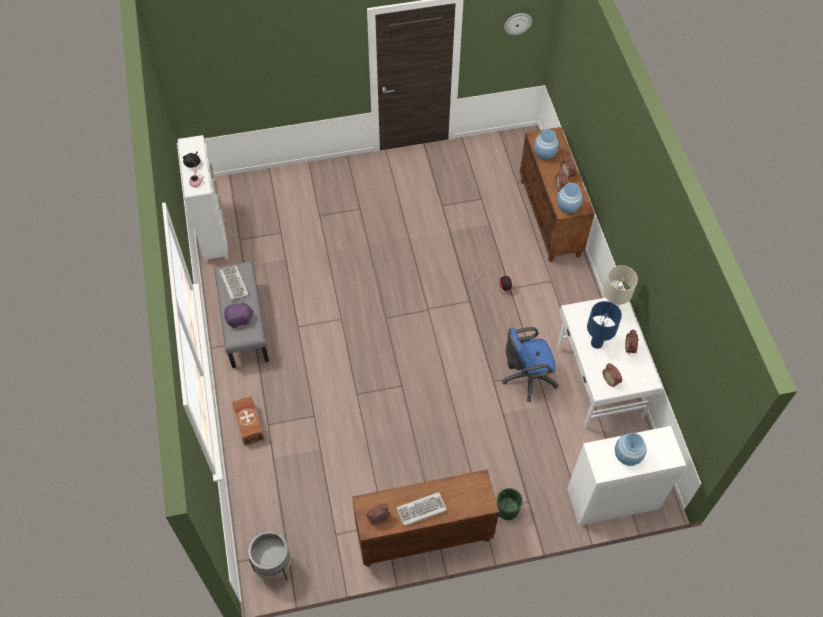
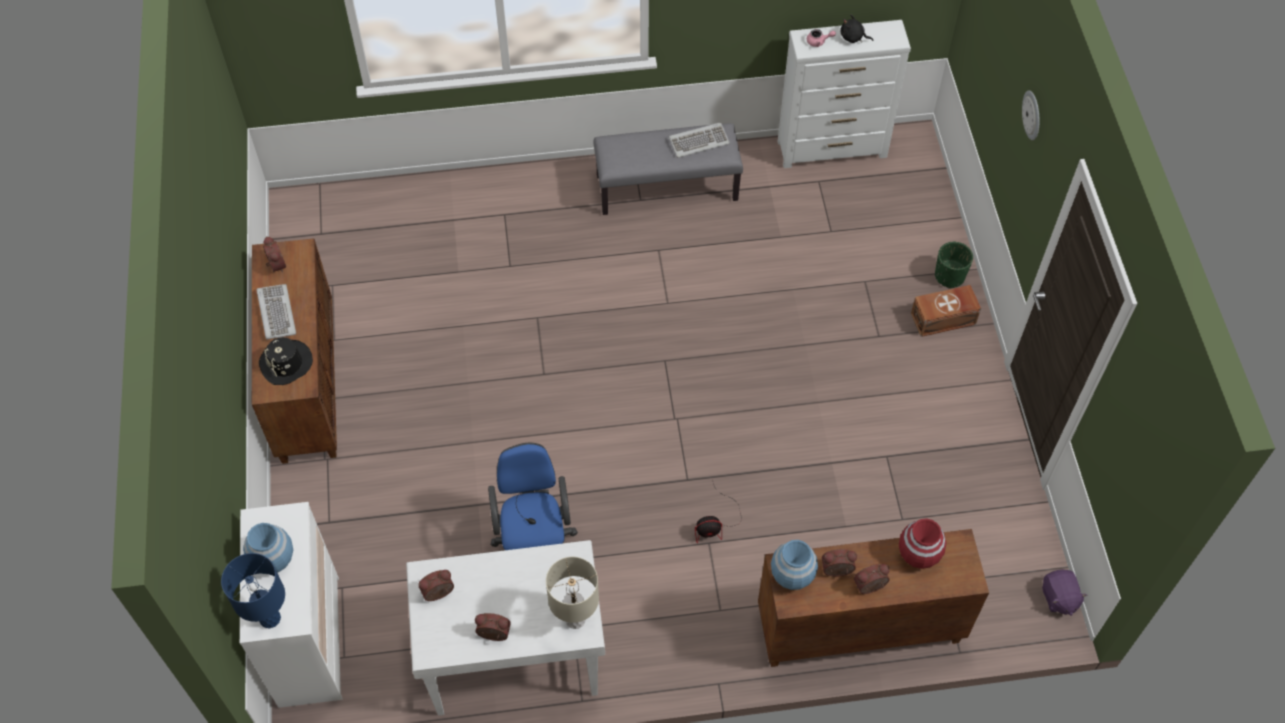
camera: 95 degrees right, 0 degrees up
(239, 319) = (637, 148): purple plush toy -> purple plush toy (1058, 598)
(249, 424) = (507, 194): brown storage box -> brown storage box (944, 319)
(273, 566) = (305, 219): grey planter -> none
(463, 495) = (286, 363): none -> black hat
(507, 509) = (322, 492): green planter -> green planter (949, 276)
(517, 23) = (1144, 449): wall clock -> wall clock (1032, 115)
(544, 154) = (918, 554): blue vase -> red vase
(596, 343) = (509, 582): blue table lamp -> blue table lamp (270, 618)

